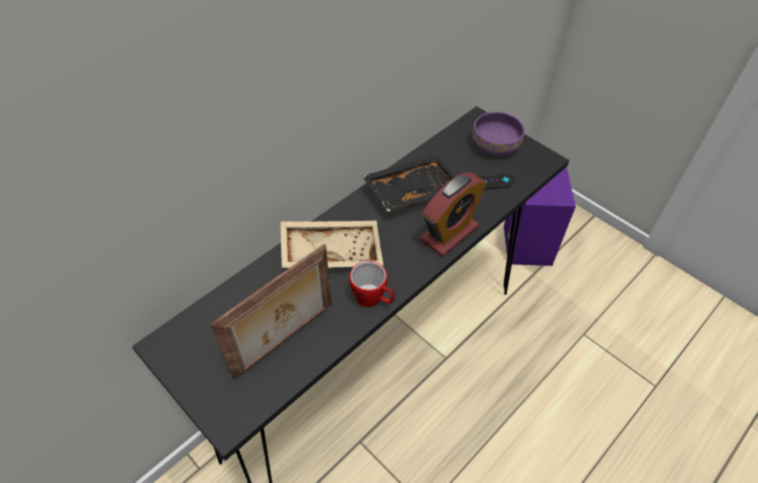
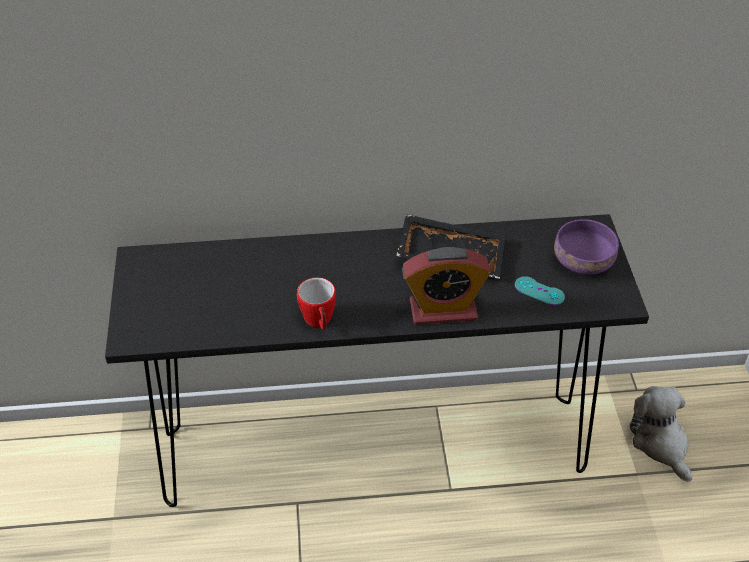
camera: 40 degrees right, 5 degrees down
(285, 341) = (221, 309): picture frame -> none
(331, 251) = (326, 265): beige tray -> none
(492, 182) = (539, 291): black game controller -> turquoise game controller
(528, 247) = (660, 443): purple speaker -> plush toy

